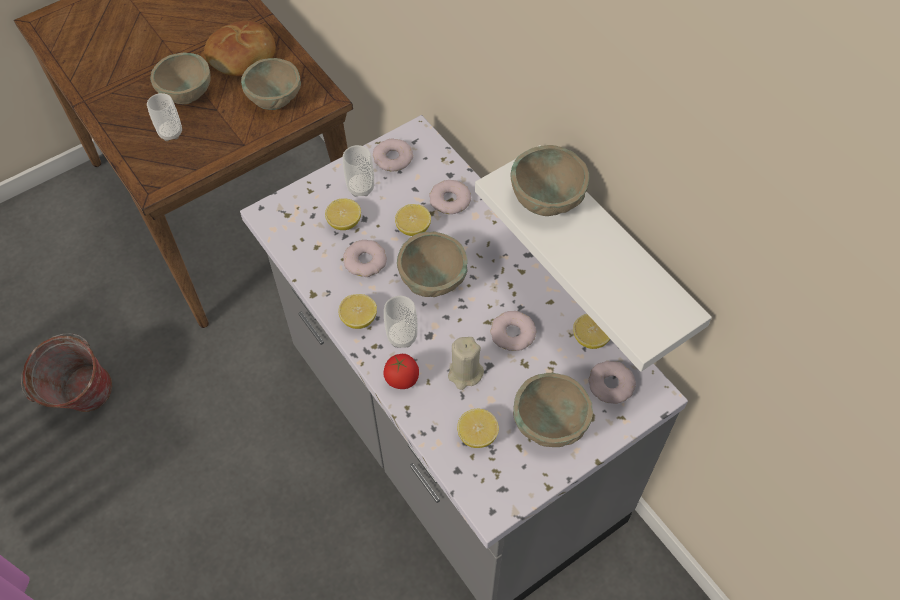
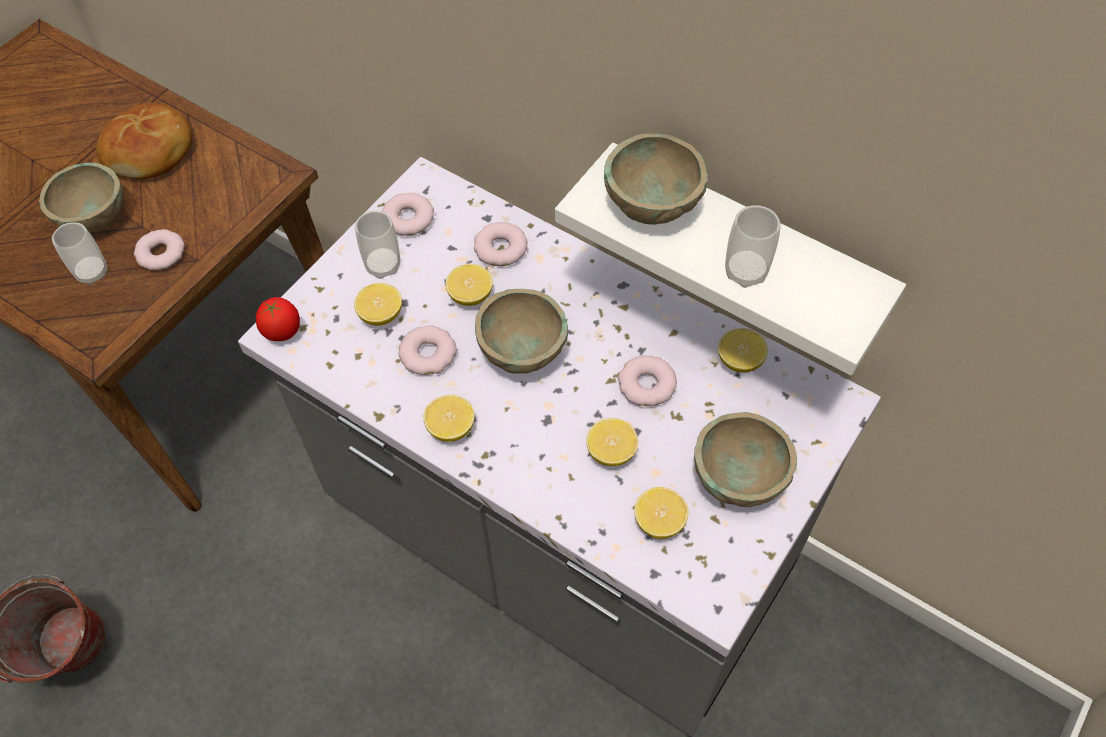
camera: 20 degrees left, 0 degrees up
(275, 99) = (215, 192): beige bowl -> none
(402, 336) = (514, 432): cup -> cup (745, 272)
(402, 380) = (538, 486): tomato -> tomato (283, 333)
(465, 373) = (611, 451): beige candle -> lemon
(610, 384) = (786, 407): donut -> donut (161, 253)

